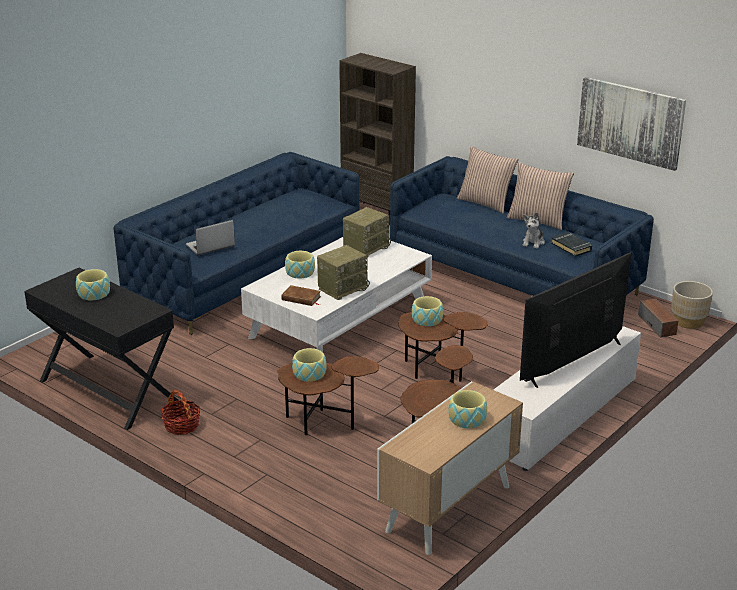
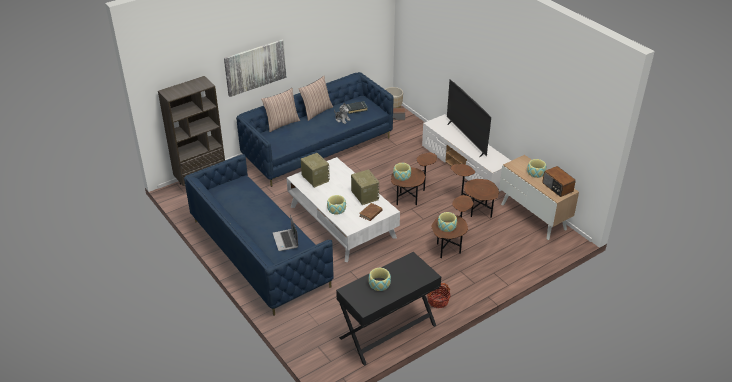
camera: 75 degrees left, 10 degrees up
(429, 446) = (557, 187): none -> radio
(630, 122) = (340, 33): picture -> picture (255, 67)

